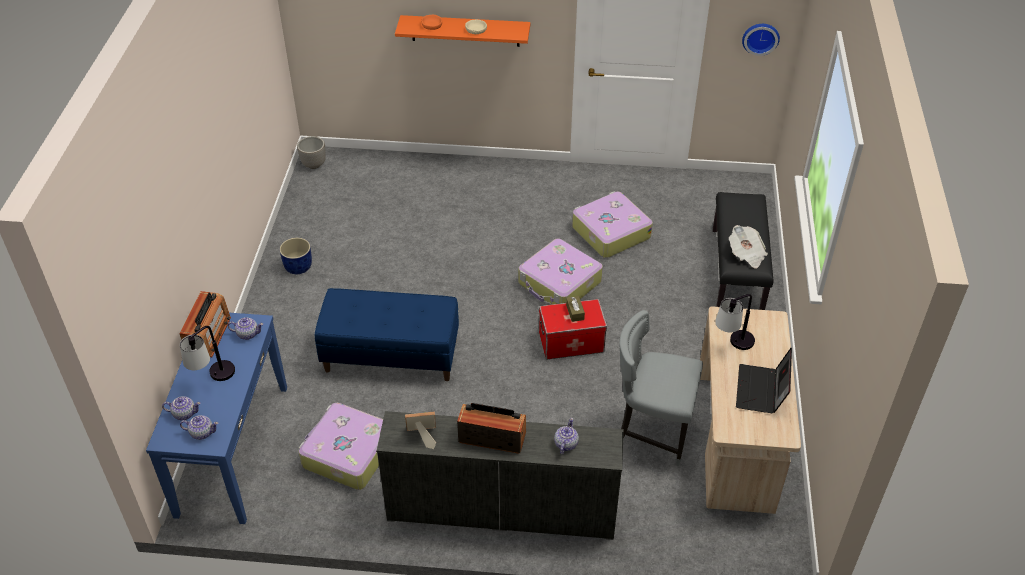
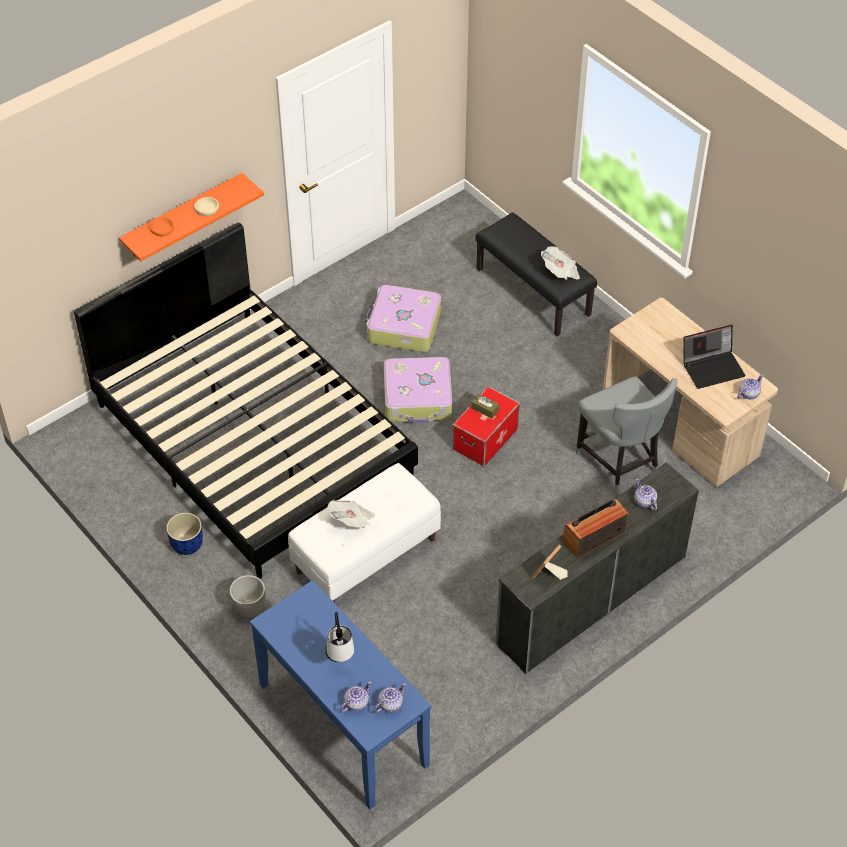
camera: 45 degrees left, 5 degrees up
(208, 335) = (285, 634): radio -> none
(247, 334) = (314, 608): teapot -> teapot (748, 394)
(313, 164) = (68, 445): planter -> planter (249, 608)
(347, 453) = (433, 653): suitcase -> none
(375, 310) = (352, 520): none -> newspaper
(392, 355) = (366, 555): blue bench -> white bench
(419, 234) = (253, 440): none -> black bed
(651, 432) = (620, 462): grey chair -> grey chair turned 90 degrees counterclockwise
(732, 345) = (658, 348): table lamp -> none
(760, 37) = (437, 73): wall clock -> none
(761, 391) = (712, 367): laptop -> laptop turned 75 degrees counterclockwise

